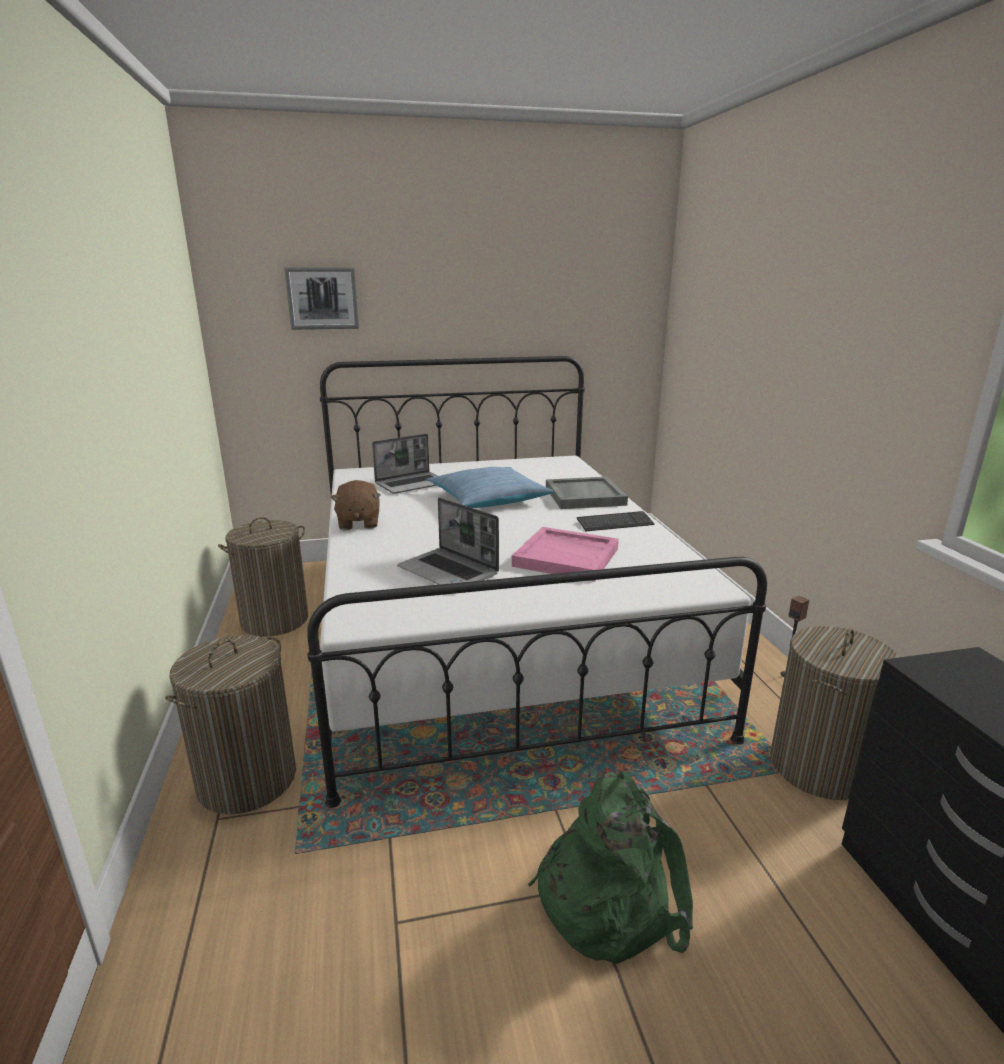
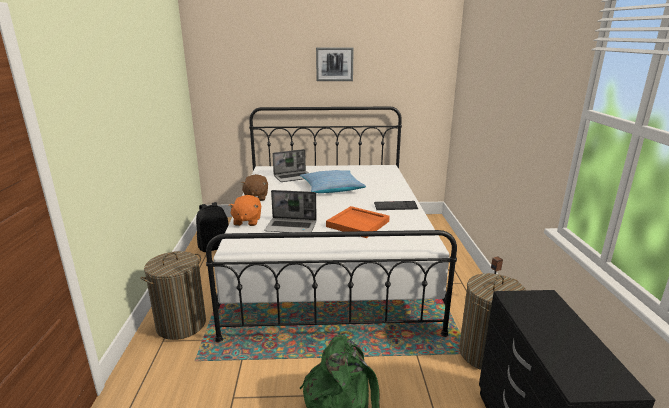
camera: 10 degrees right, 0 degrees up
(275, 620) = (215, 247): laundry basket -> black backpack
(322, 298) = (252, 72): picture -> picture (334, 64)
(359, 567) = (247, 221): none -> orange plush toy
(449, 571) = (292, 227): laptop -> laptop turned 45 degrees counterclockwise
(567, 557) = (358, 224): pink tray -> orange tray
(584, 496) = (386, 189): grey tray -> none

